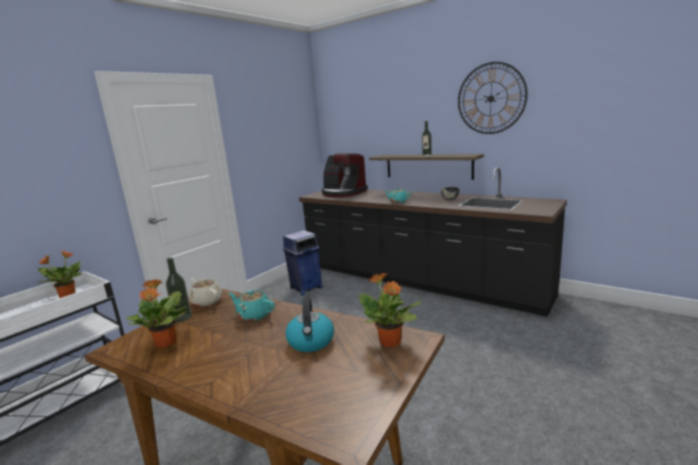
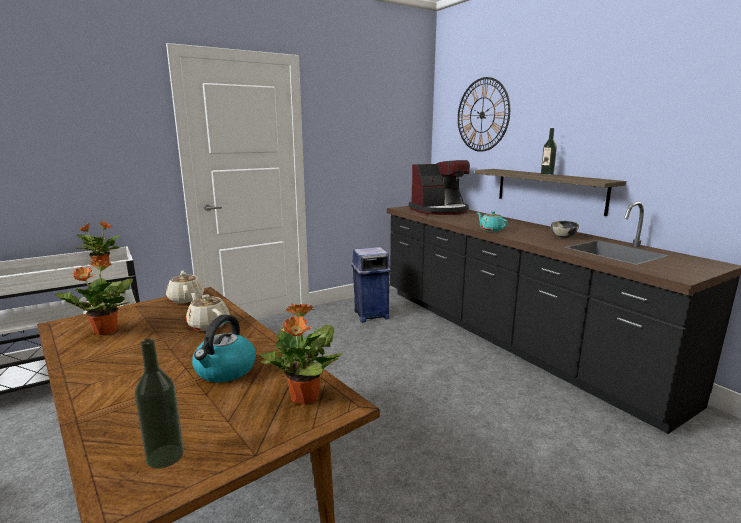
camera: 20 degrees right, 0 degrees up
(182, 317) = (148, 309): bottle -> bottle (165, 456)
(253, 315) = (208, 324): turquoise teapot -> beige teapot
(343, 193) = (440, 210): coffee machine -> coffee machine turned 75 degrees counterclockwise
(491, 98) = (648, 101): wall clock -> wall clock (482, 115)

